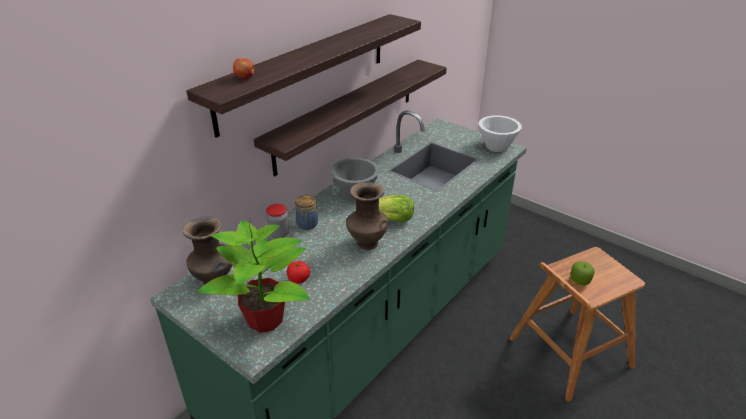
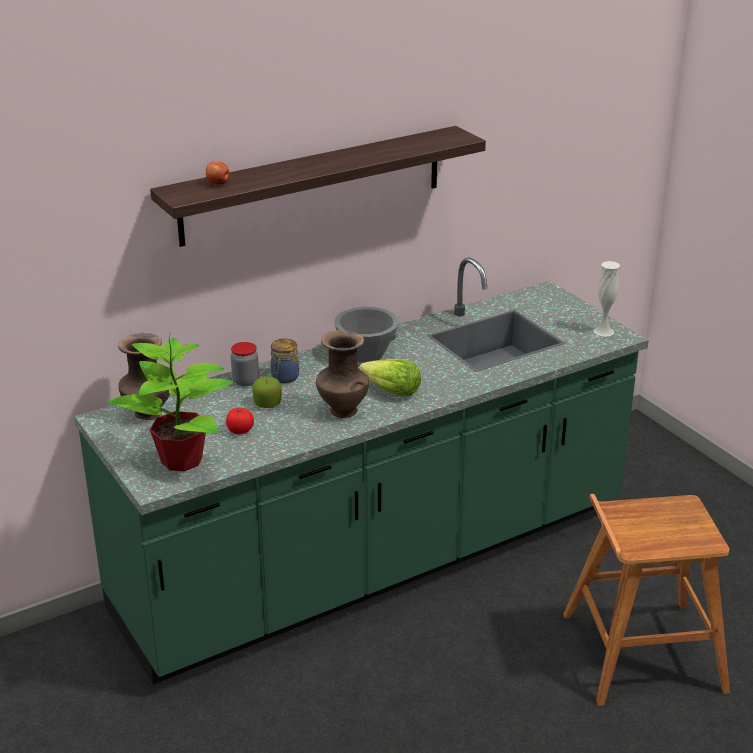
camera: 20 degrees right, 5 degrees down
(347, 114) = (378, 249): shelf -> none
(496, 146) = (603, 331): white bowl -> white vase
(580, 280) = (634, 527): apple -> apple (267, 404)

